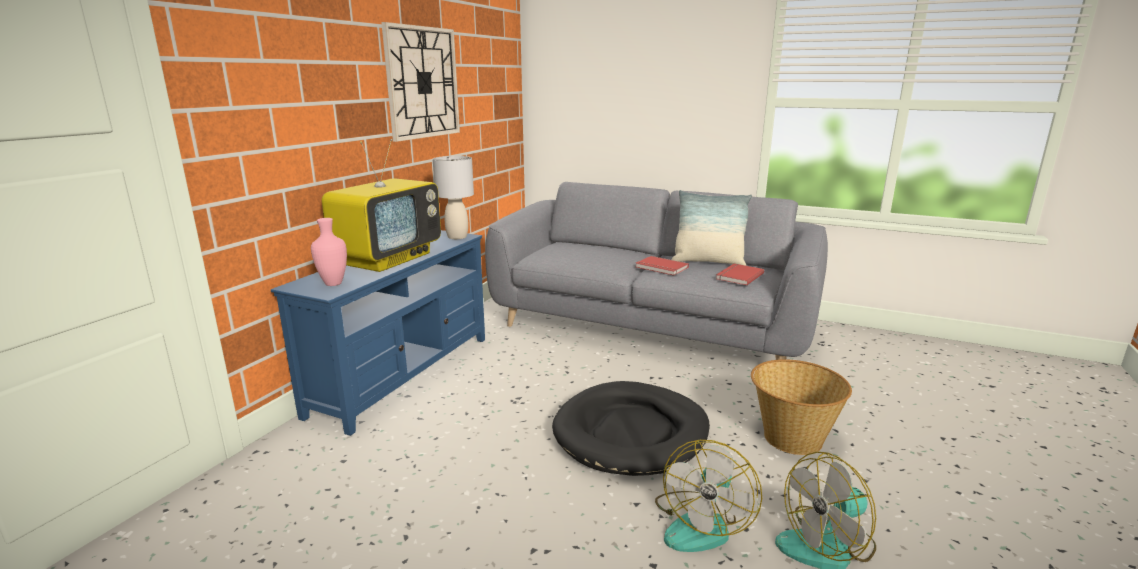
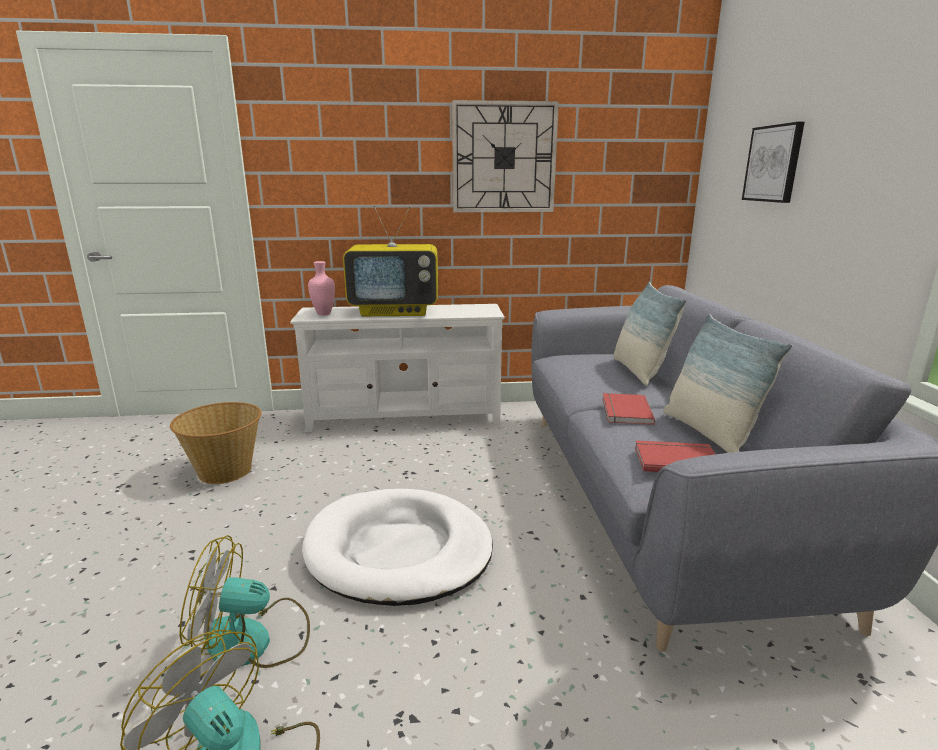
camera: 60 degrees right, 0 degrees up
(403, 375) = (404, 417): blue tv stand -> white tv stand
(457, 237) = (484, 312): grey table lamp -> none
(600, 248) = (639, 371): none -> pillow
(616, 87) = (773, 163): none -> picture
(631, 433) = (398, 551): black dog bed -> white dog bed
(791, 438) = (483, 690): basket -> basket (225, 471)

